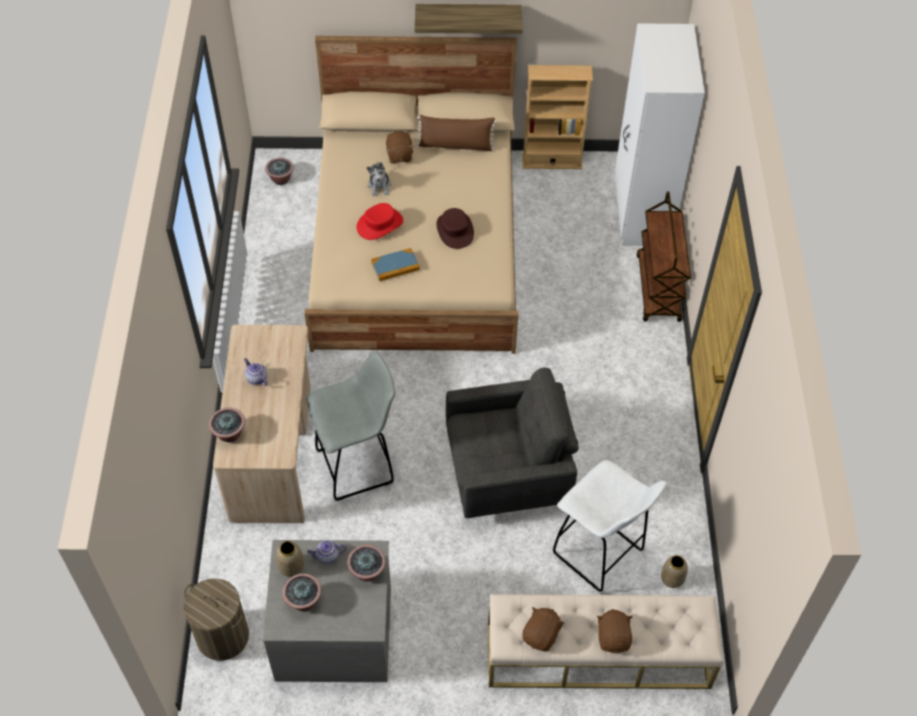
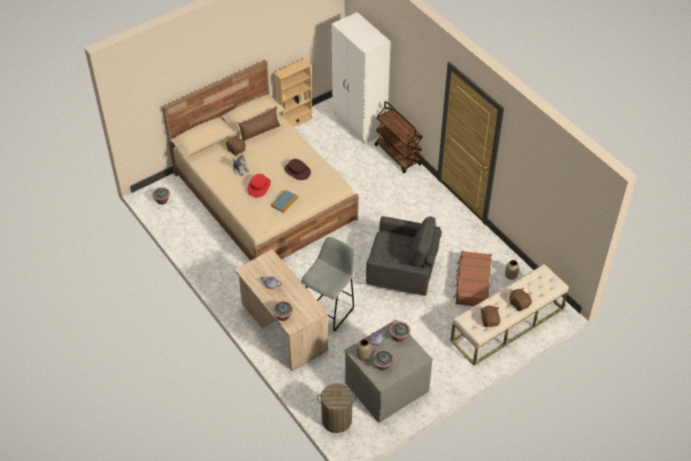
camera: 35 degrees left, 5 degrees down
(468, 16) = (239, 59): shelf -> none
(508, 473) = (402, 273): grey armchair -> grey armchair turned 60 degrees clockwise
(600, 554) = (472, 283): white stool -> brown suitcase

